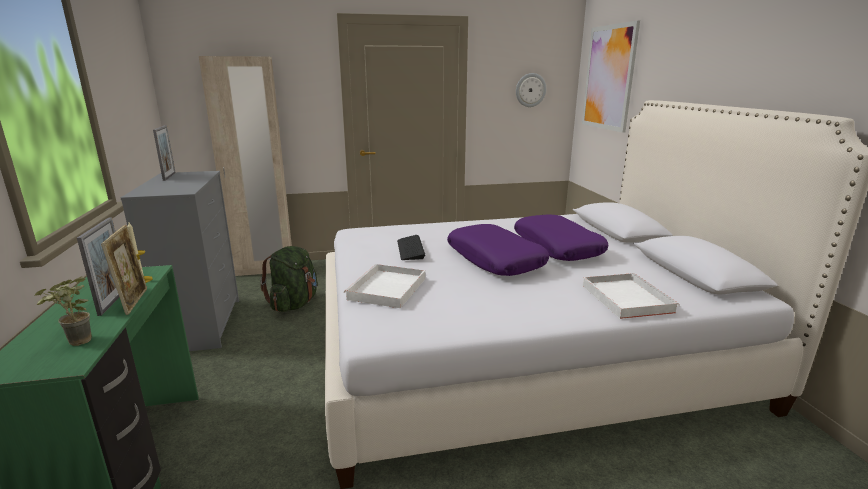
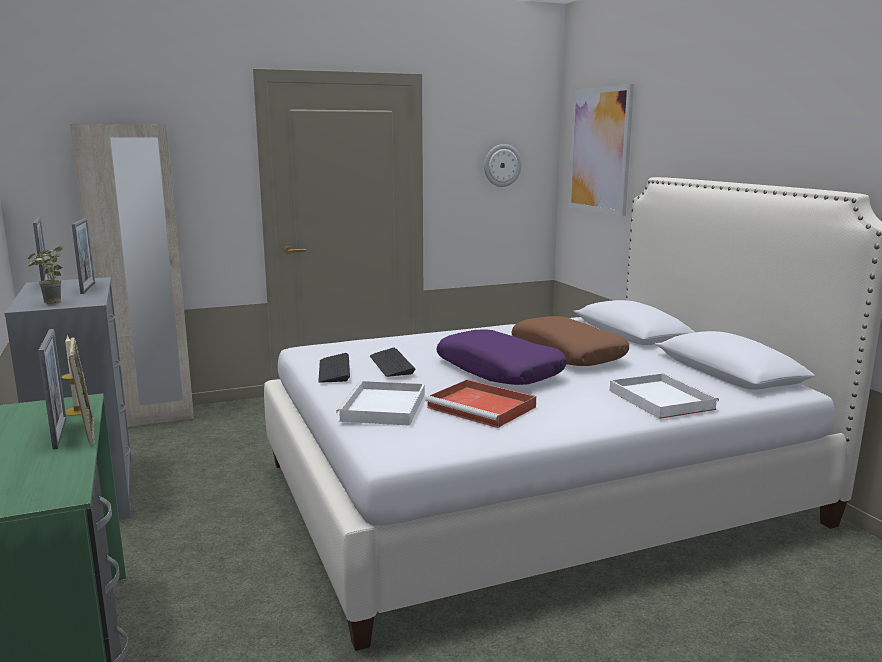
camera: 10 degrees left, 5 degrees down
(75, 344) = (52, 477): potted plant -> potted plant (50, 303)
(195, 179) = (88, 288): none -> picture frame
(294, 304) = (214, 457): green backpack -> none
(365, 251) = (334, 370): none -> keyboard
(468, 295) = (483, 407): none -> red tray
(557, 247) = (567, 354): purple pillow -> brown pillow

